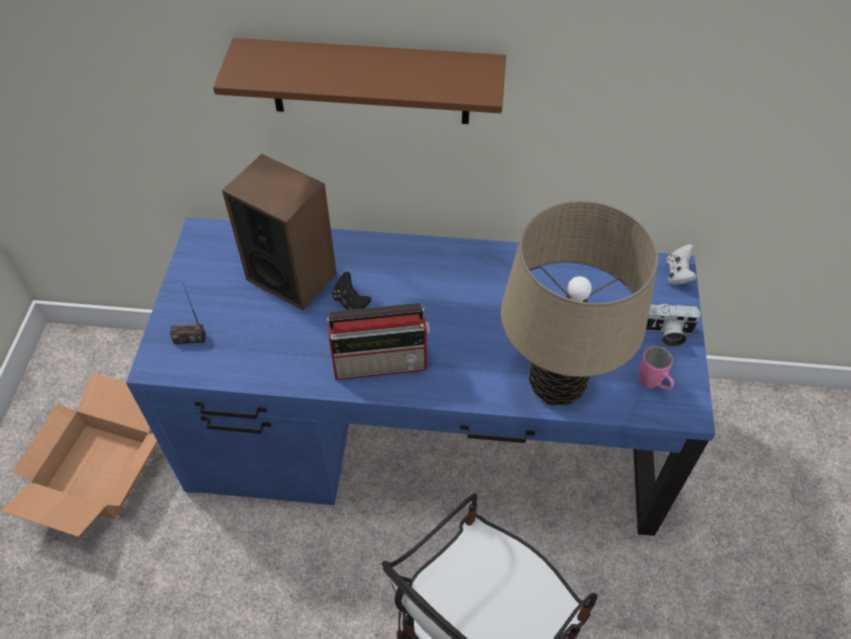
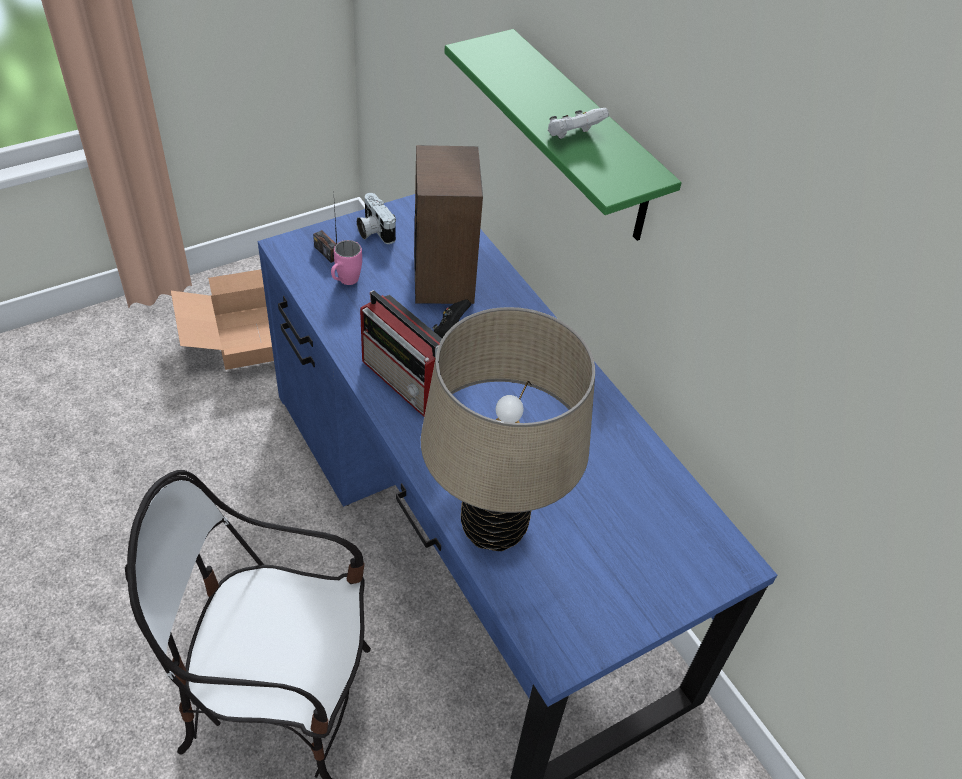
camera: 50 degrees right, 5 degrees down
(370, 82) = (584, 139): brown shelf -> green shelf
(653, 385) = (563, 611): pink mug -> pink mug (345, 282)
(666, 333) = (642, 593): camera -> camera (373, 230)
(678, 274) = (735, 570): white game controller -> white game controller (573, 136)

